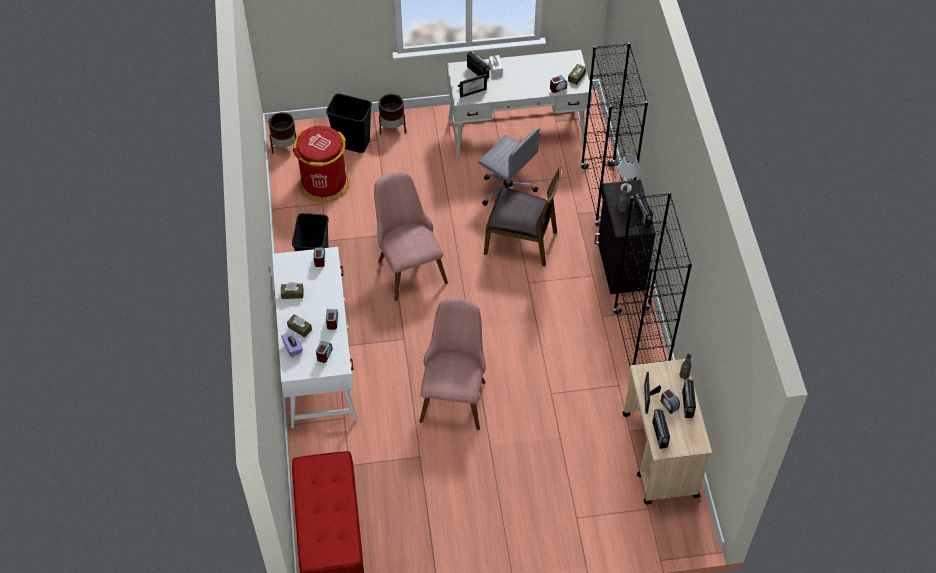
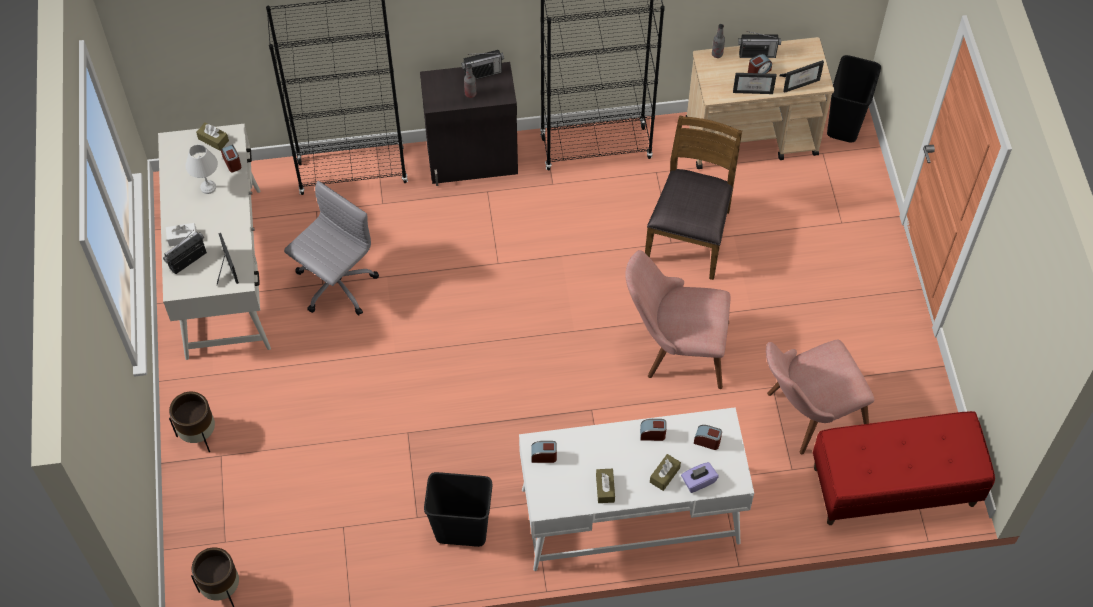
camera: 90 degrees left, 5 degrees up
(324, 183) = (304, 527): red trash can -> none
(353, 143) = (224, 490): black trash can -> black trash can (844, 124)
(408, 265) = (464, 407): pink chair -> pink chair (805, 415)
(521, 241) = (428, 270): brown chair -> brown chair (689, 235)
(626, 187) = (433, 87): white table lamp -> white table lamp (207, 187)
(659, 434) = (800, 82): radio -> picture frame

